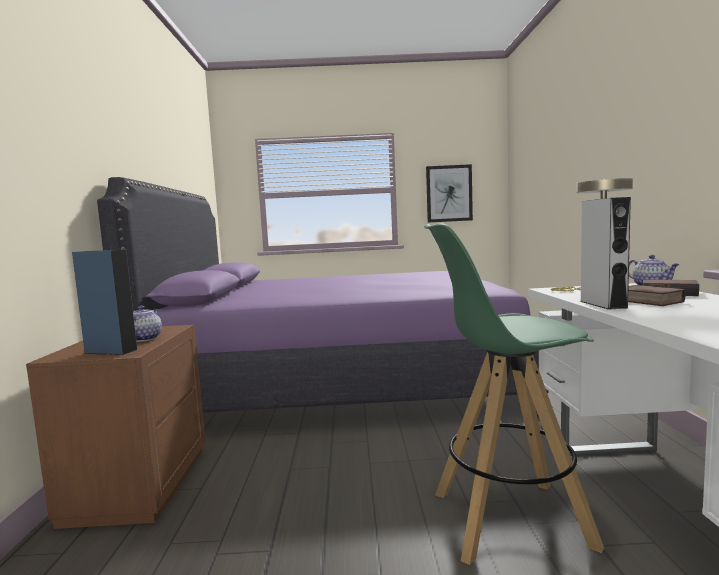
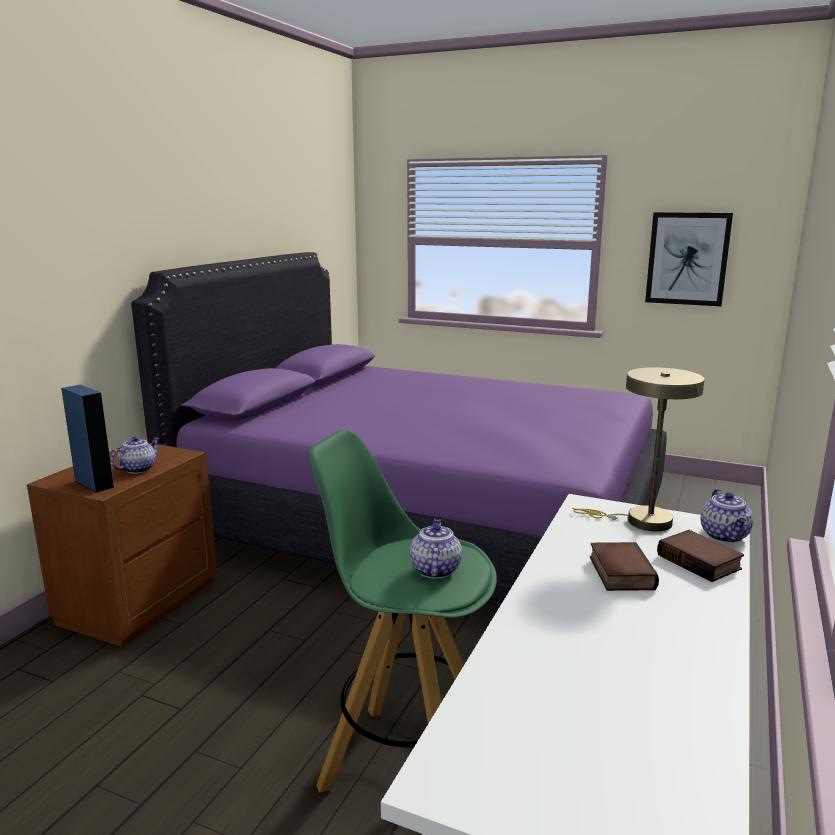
camera: 25 degrees right, 10 degrees up
(533, 322) = (434, 569): none -> teapot
(603, 304) = (554, 563): grey speaker -> none

